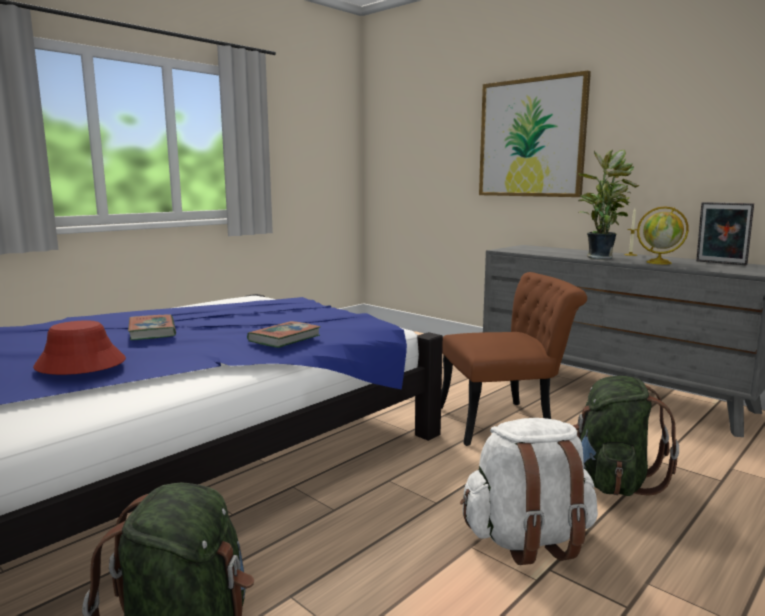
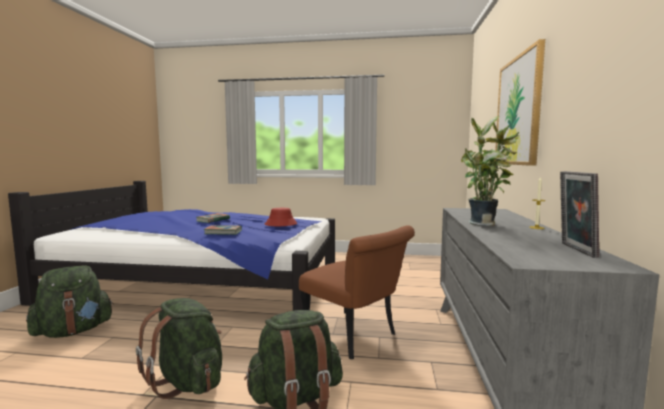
camera: 55 degrees right, 5 degrees down
(80, 364) = (158, 224): red hat -> red hat (280, 224)
(528, 539) = (188, 382): white backpack -> green backpack
(659, 262) = (505, 236): globe -> none

